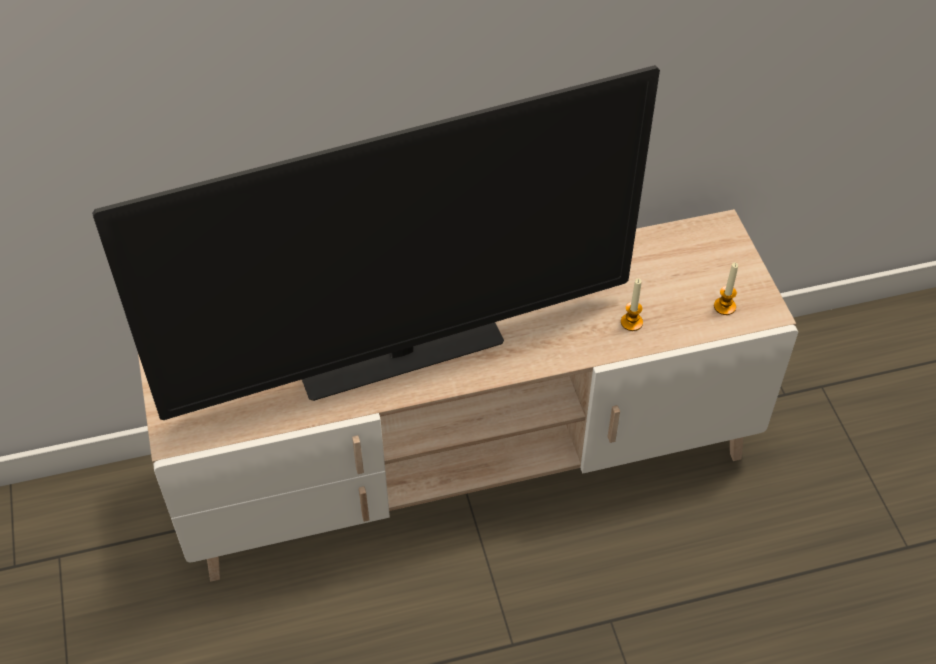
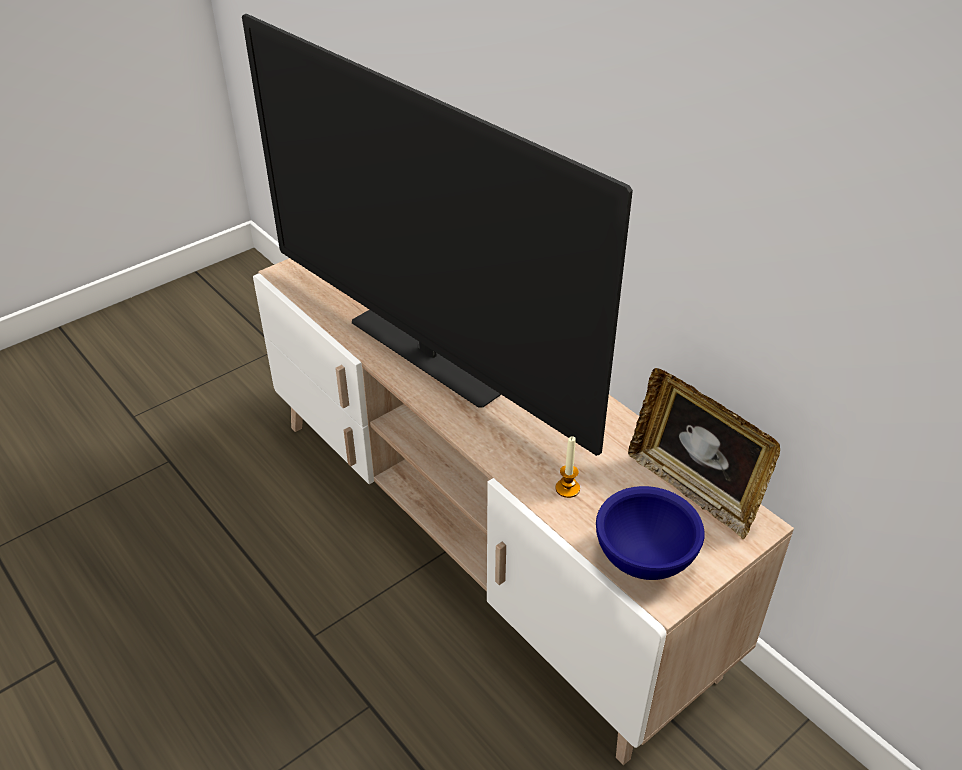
camera: 65 degrees right, 10 degrees down
(670, 245) = (693, 488): none -> picture frame
(724, 306) = (643, 557): candle -> blue bowl

